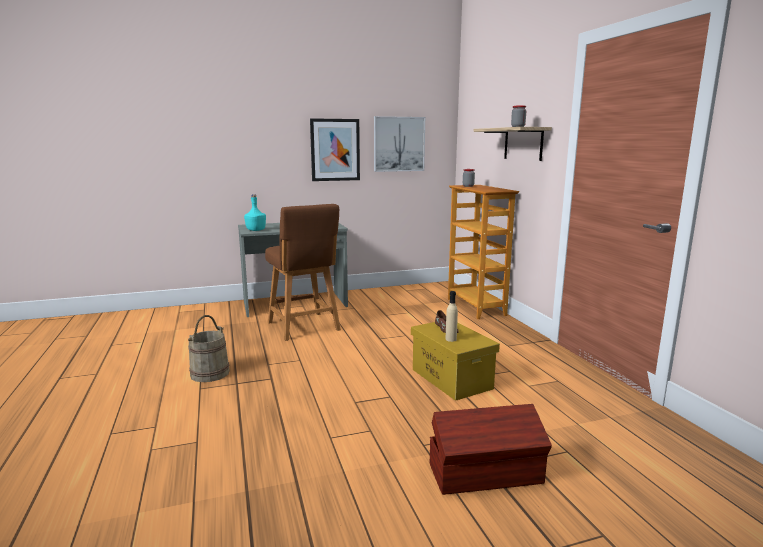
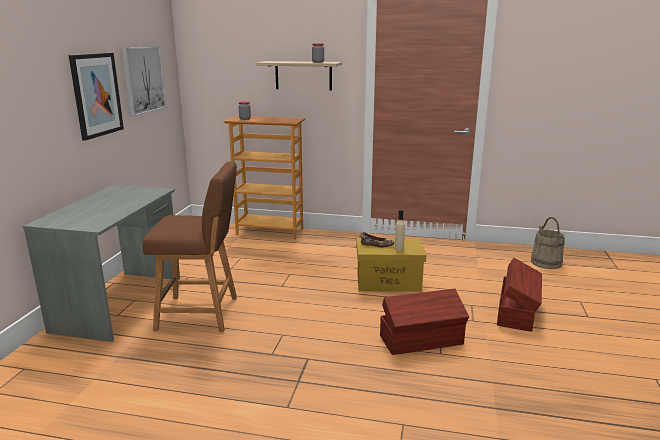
camera: 60 degrees left, 5 degrees up
(210, 373) = (254, 395): beige bucket -> beige bucket (545, 262)
(255, 230) = (92, 222): turquoise bottle -> none
(347, 422) = (422, 340): none -> brown storage box

